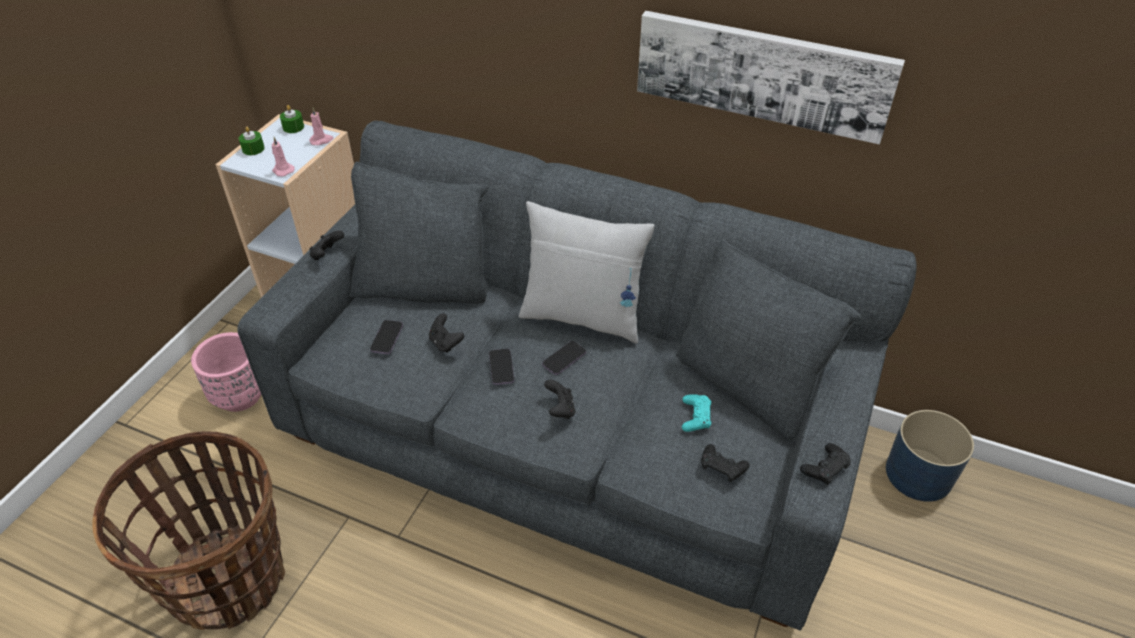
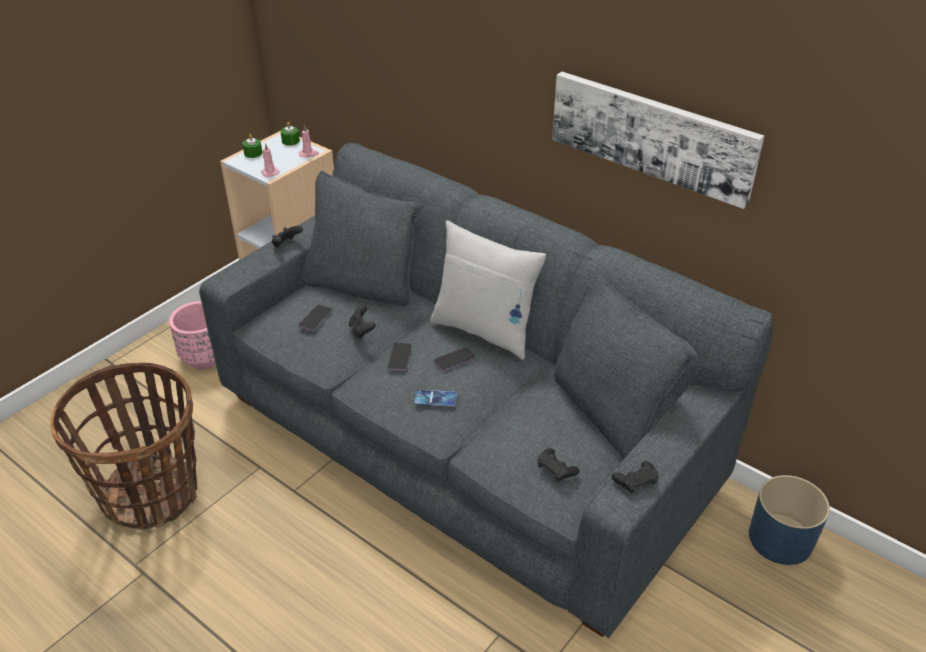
camera: 15 degrees right, 5 degrees down
(560, 409) = (436, 398): black game controller -> phone
(695, 416) = (549, 425): turquoise game controller -> none

